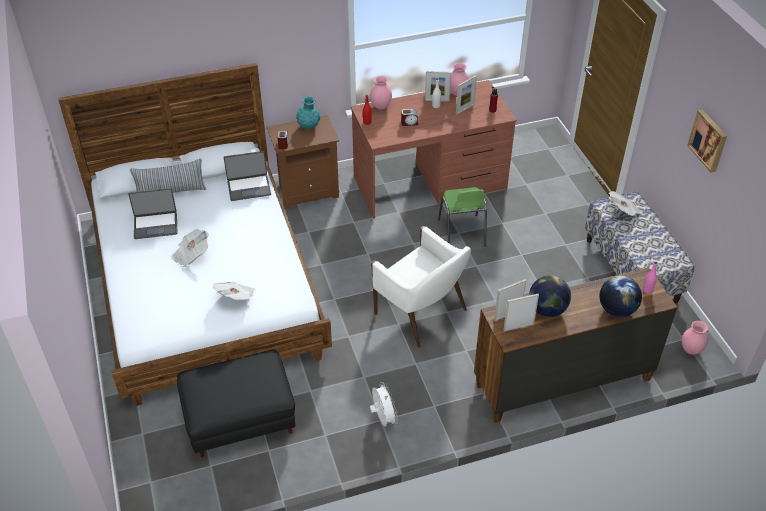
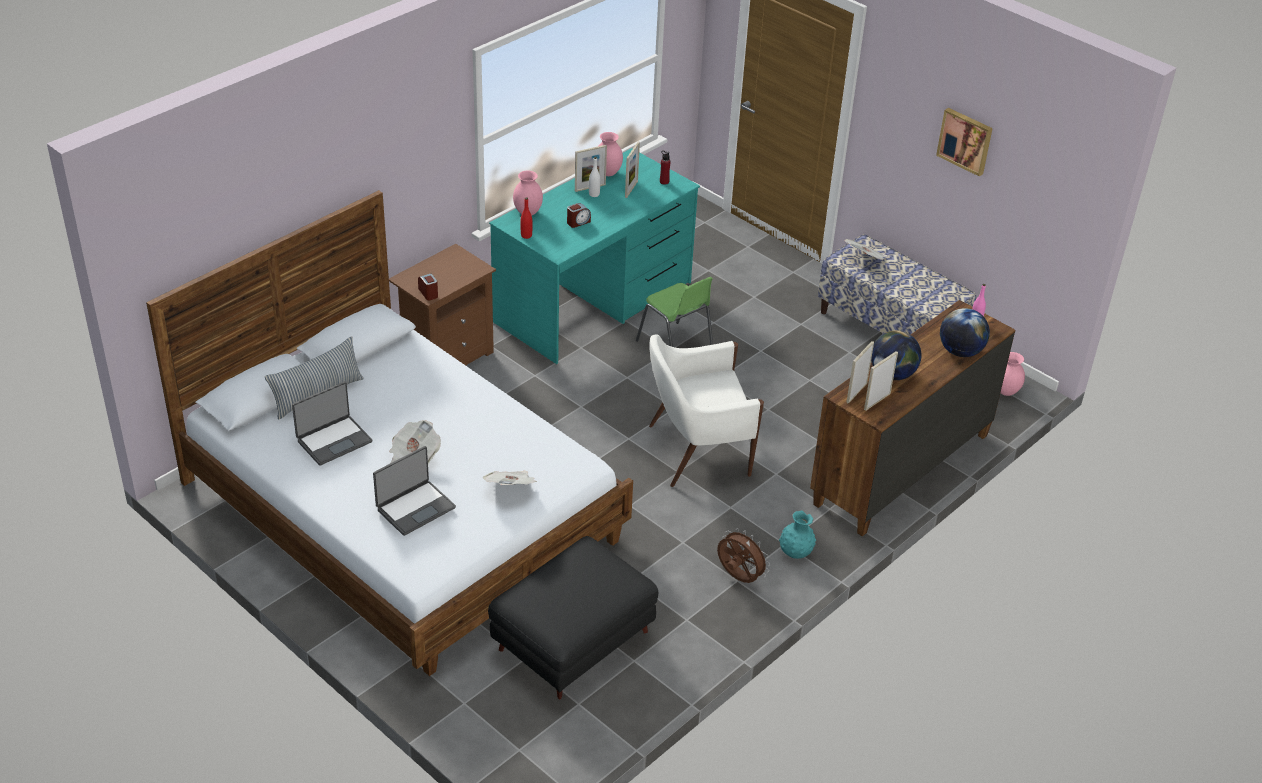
camera: 30 degrees left, 5 degrees down
(249, 187) = (418, 360): laptop -> laptop (415, 508)
(308, 126) = (443, 263): turquoise vase -> turquoise vase (795, 553)
(383, 418) = (738, 577): white fan -> brown fan
(422, 313) = (696, 451): white armchair -> white armchair turned 150 degrees clockwise
(430, 183) = (594, 302): brown desk -> turquoise desk

